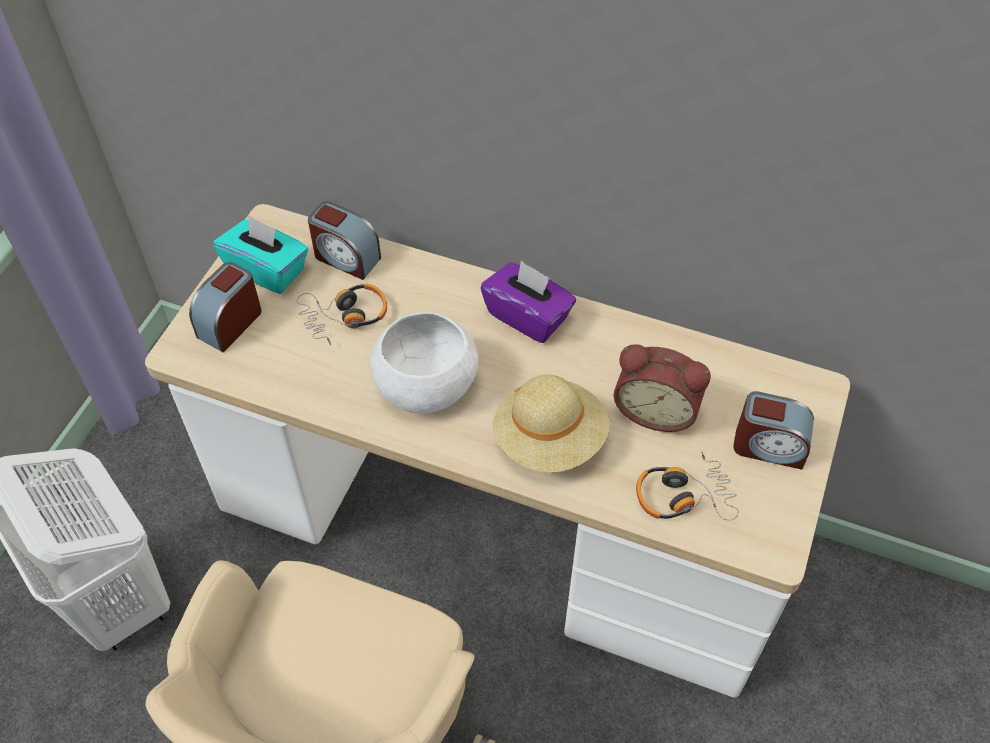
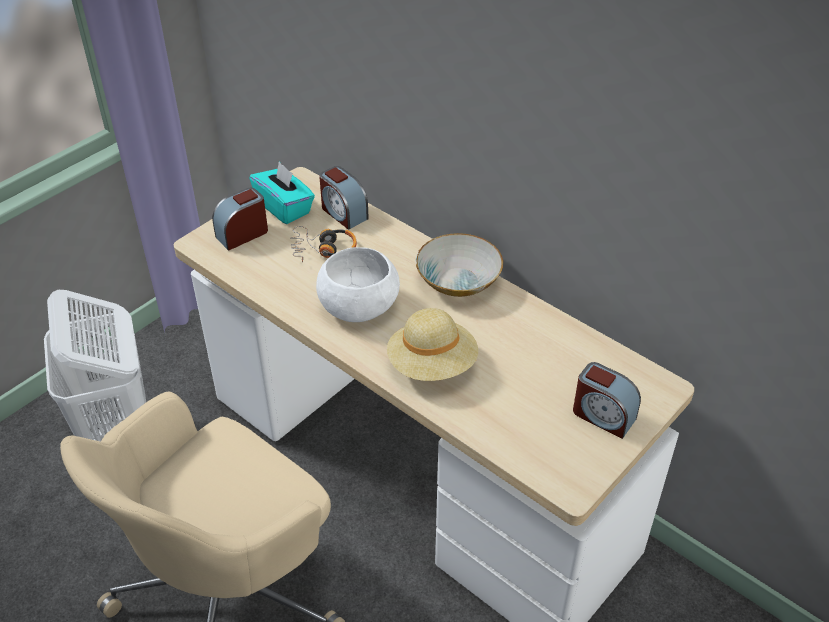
camera: 20 degrees right, 10 degrees down
(528, 316) = (457, 281): purple tissue box -> bowl
(656, 409) = (525, 367): alarm clock -> none
(683, 496) = (516, 430): headphones -> none

